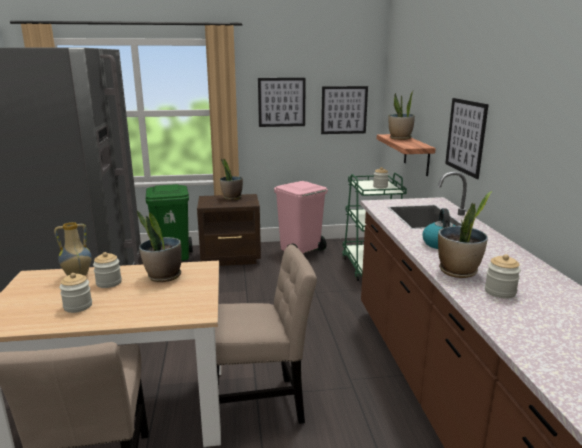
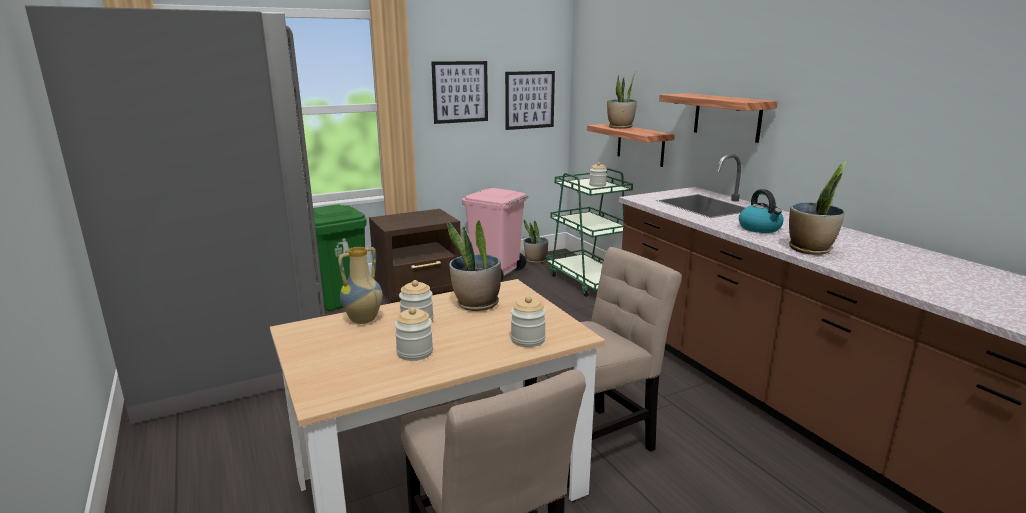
camera: 20 degrees left, 0 degrees up
(231, 198) = (415, 215): potted plant -> potted plant (535, 261)
(465, 136) = (727, 117): picture -> shelf
(500, 292) = (869, 261): jar -> jar (528, 339)

